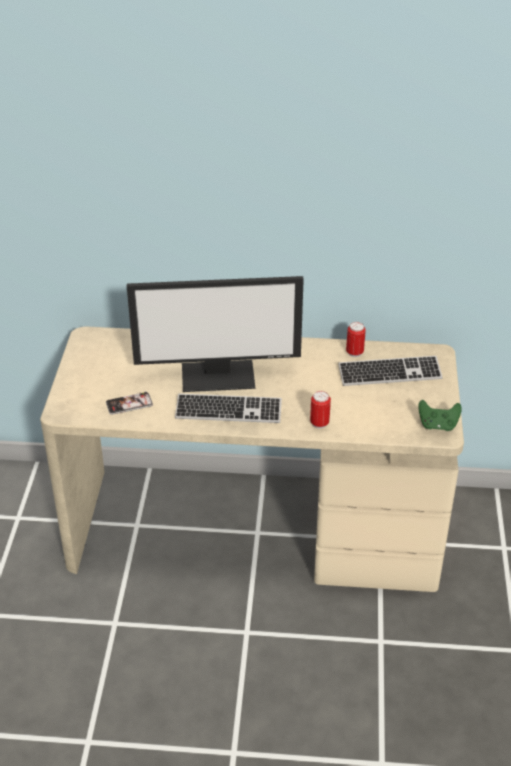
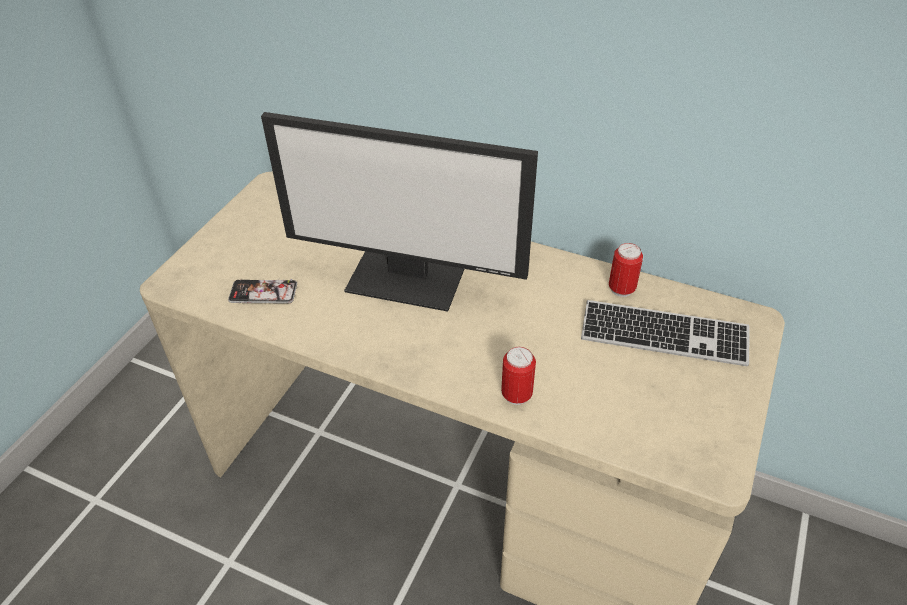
camera: 20 degrees right, 5 degrees up
(228, 411) = (391, 338): keyboard -> none
(437, 425) = (712, 452): green game controller -> none

